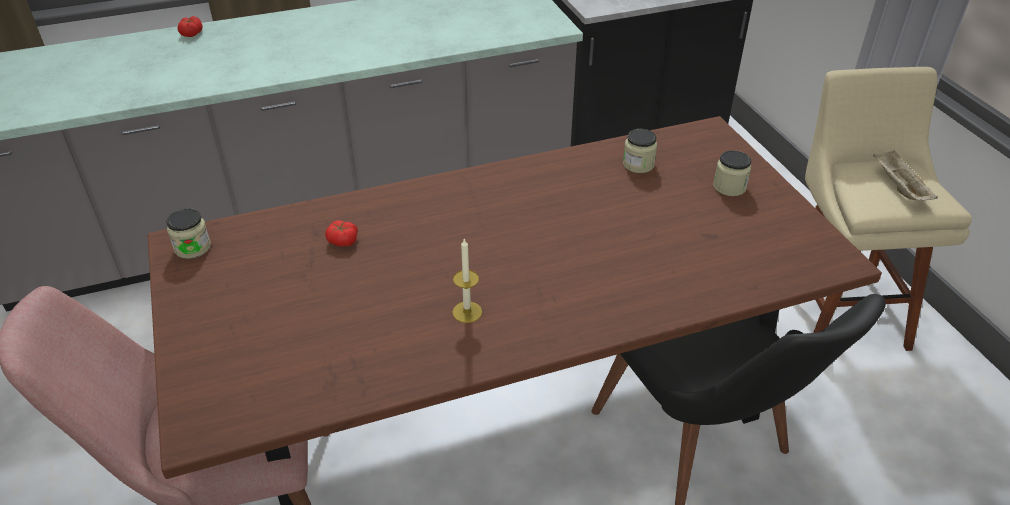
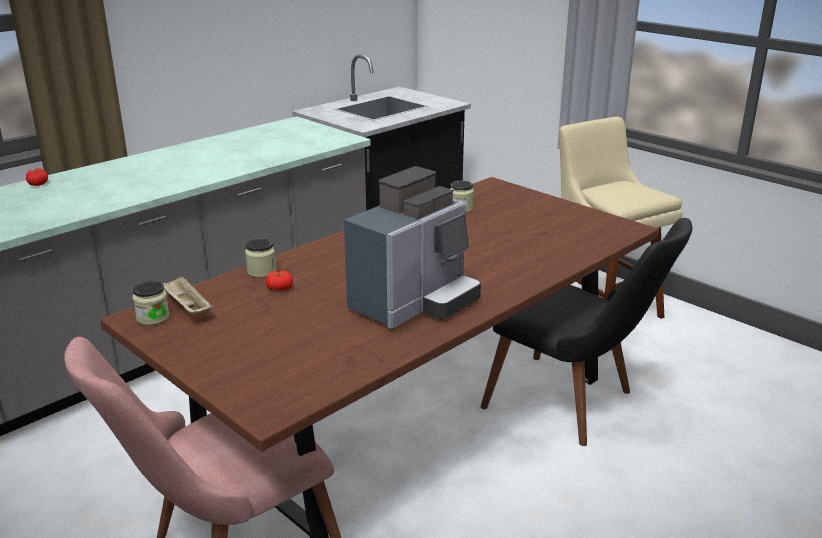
camera: 25 degrees left, 15 degrees down
(467, 312) = (415, 303): candle -> coffee machine
(729, 187) = (531, 208): jar -> jar (261, 271)
(898, 186) = (630, 192): beige tray -> beige tray (187, 307)

